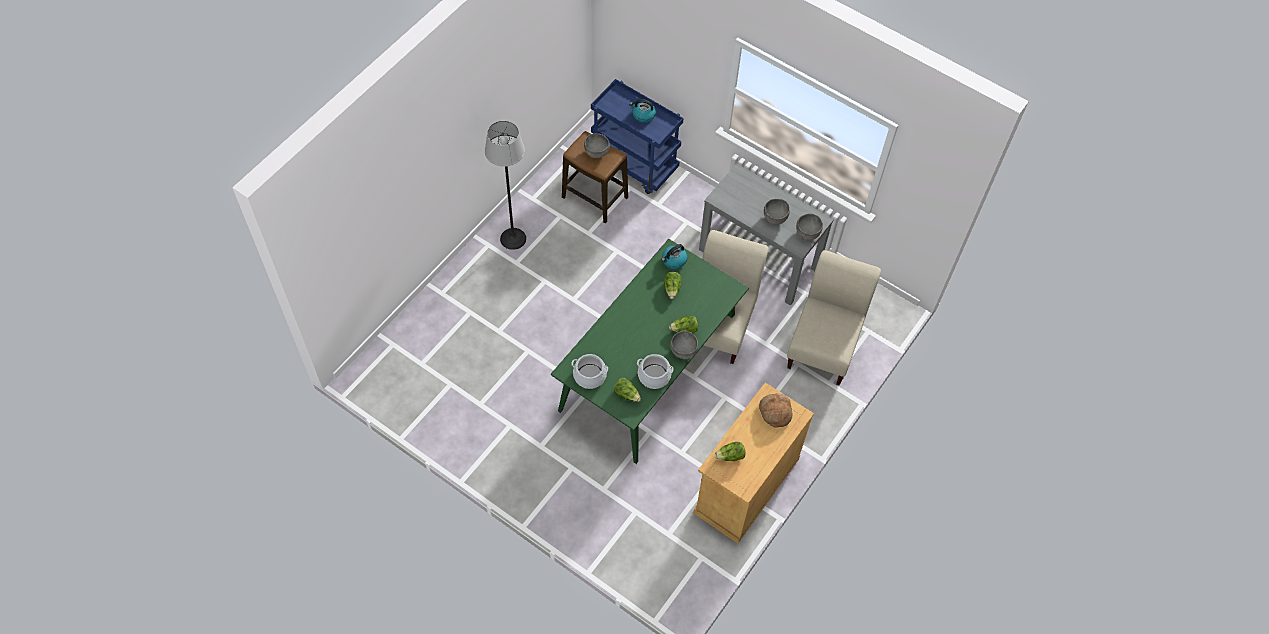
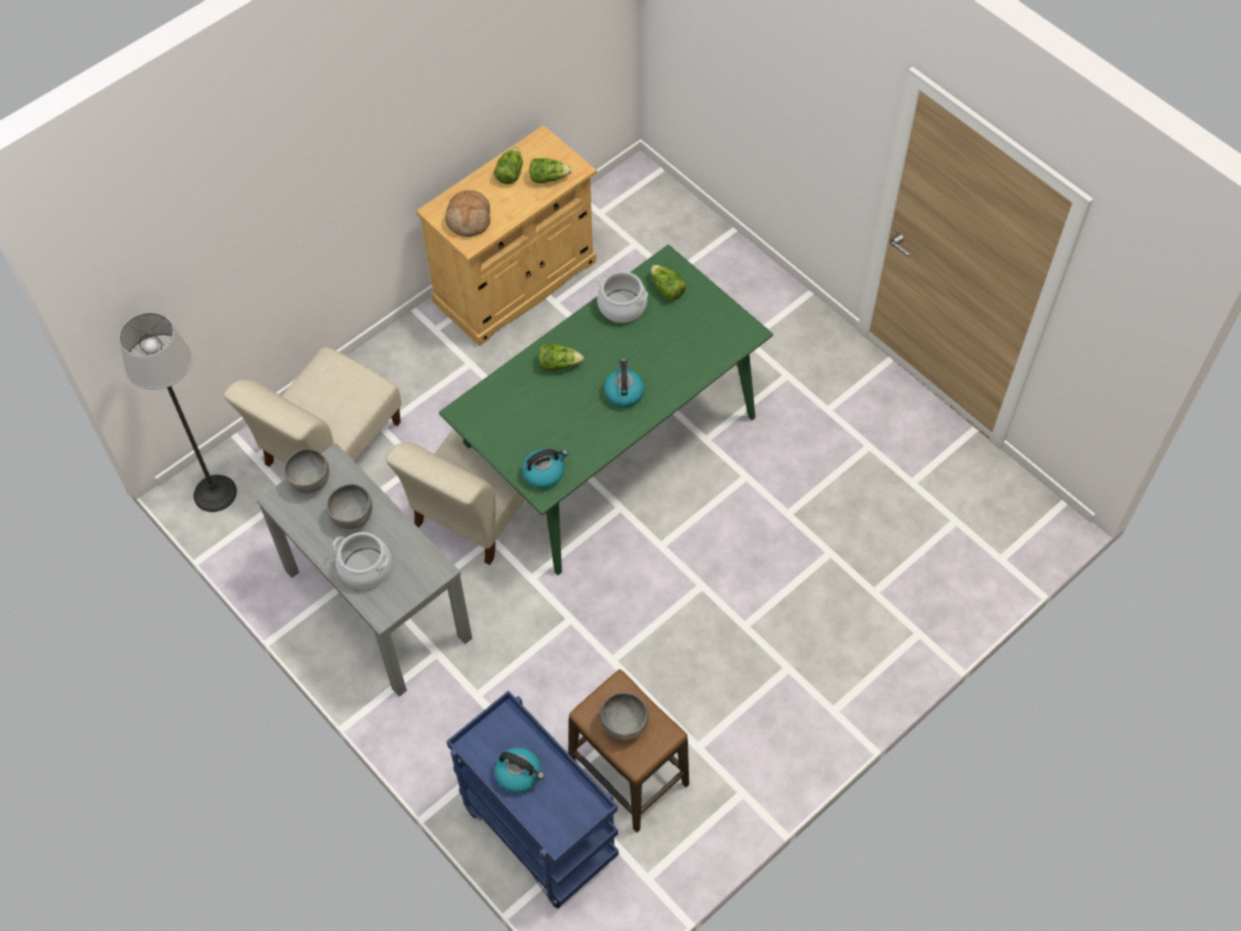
camera: 165 degrees left, 0 degrees up
(513, 238) = (788, 715): floor lamp -> floor lamp (215, 493)
(589, 376) = (716, 320): cooking pot -> cooking pot (365, 567)
(638, 317) = (623, 392): none -> kettle
(672, 289) = (559, 428): lettuce -> lettuce (509, 173)
(683, 351) = (570, 333): grey bowl -> none

